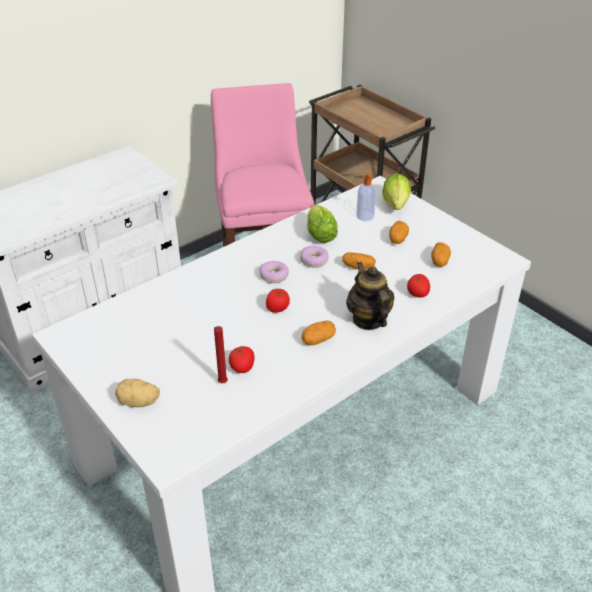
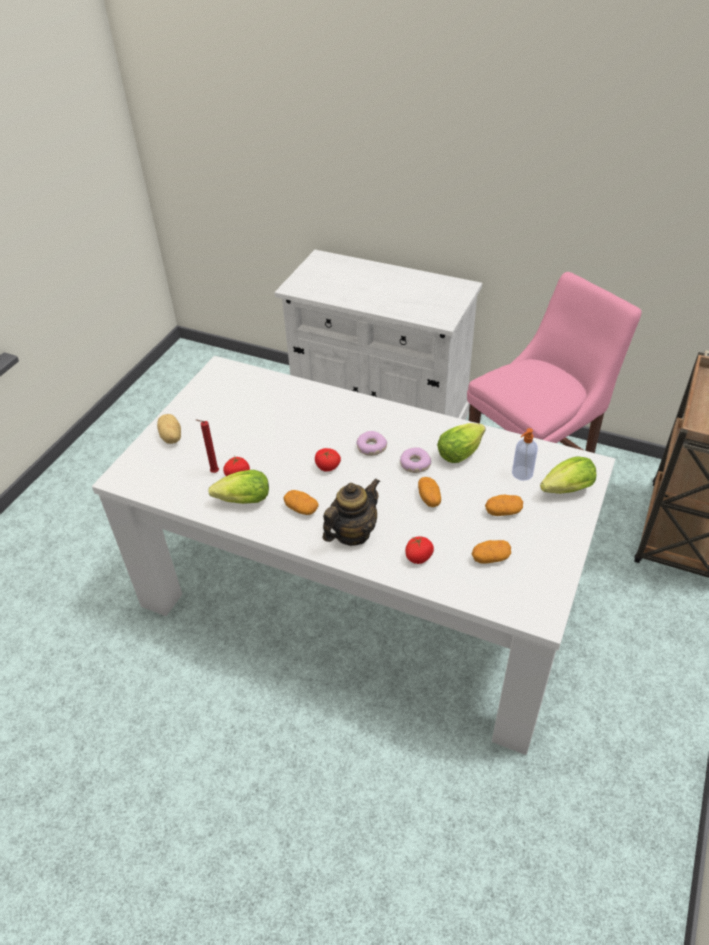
camera: 65 degrees right, 5 degrees up
(278, 375) = (240, 501): none -> lettuce

